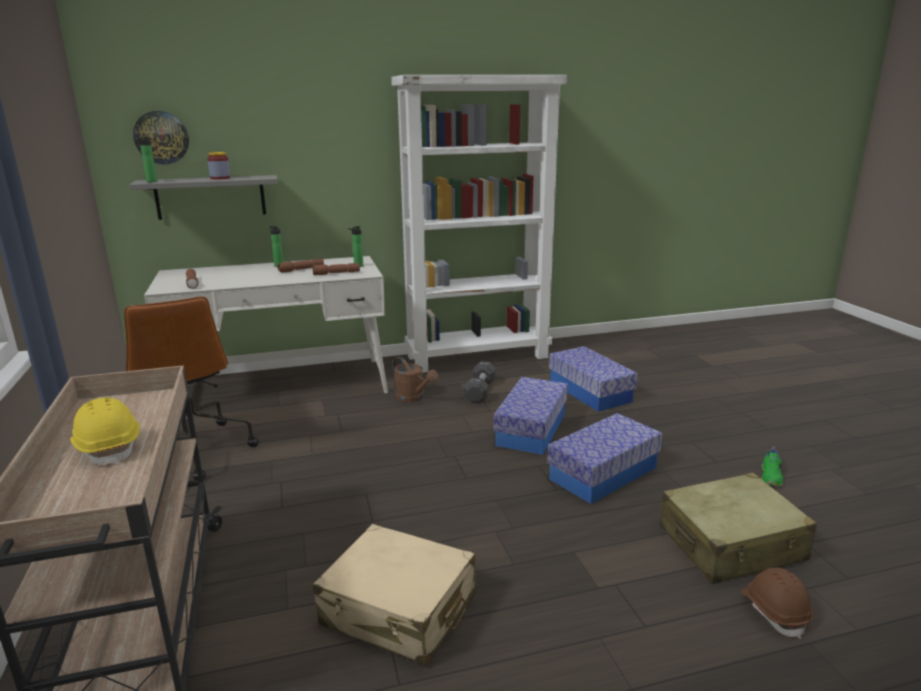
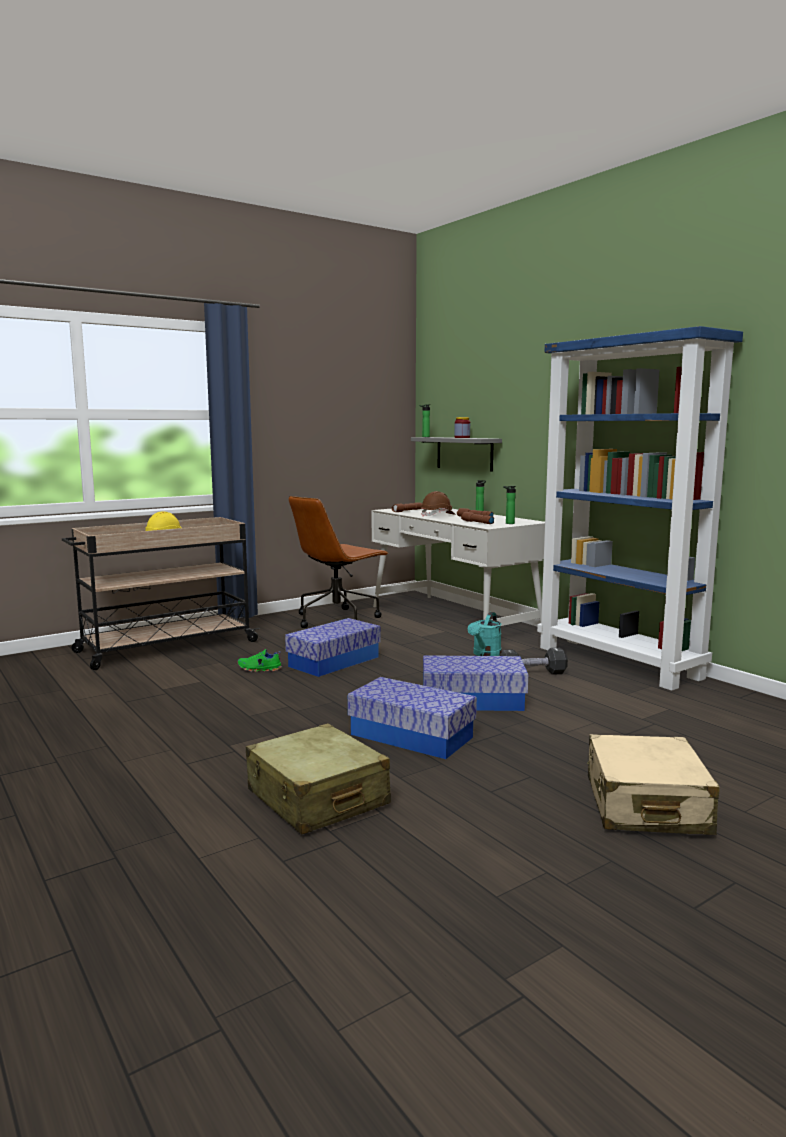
camera: 70 degrees right, 10 degrees down
(161, 137) = (446, 406): wall clock -> none
(399, 610) = (188, 692): beige suitcase -> beige suitcase (645, 805)
(413, 398) = (485, 654): brown watering can -> turquoise watering can
(478, 356) = (619, 662): white bookcase -> blue bookcase
(590, 391) = (602, 717): storage box -> storage box (334, 662)
(771, 477) = (481, 825): green shoe -> green shoe (259, 669)
(774, 611) = (216, 816): brown hard hat -> brown hard hat (438, 515)

